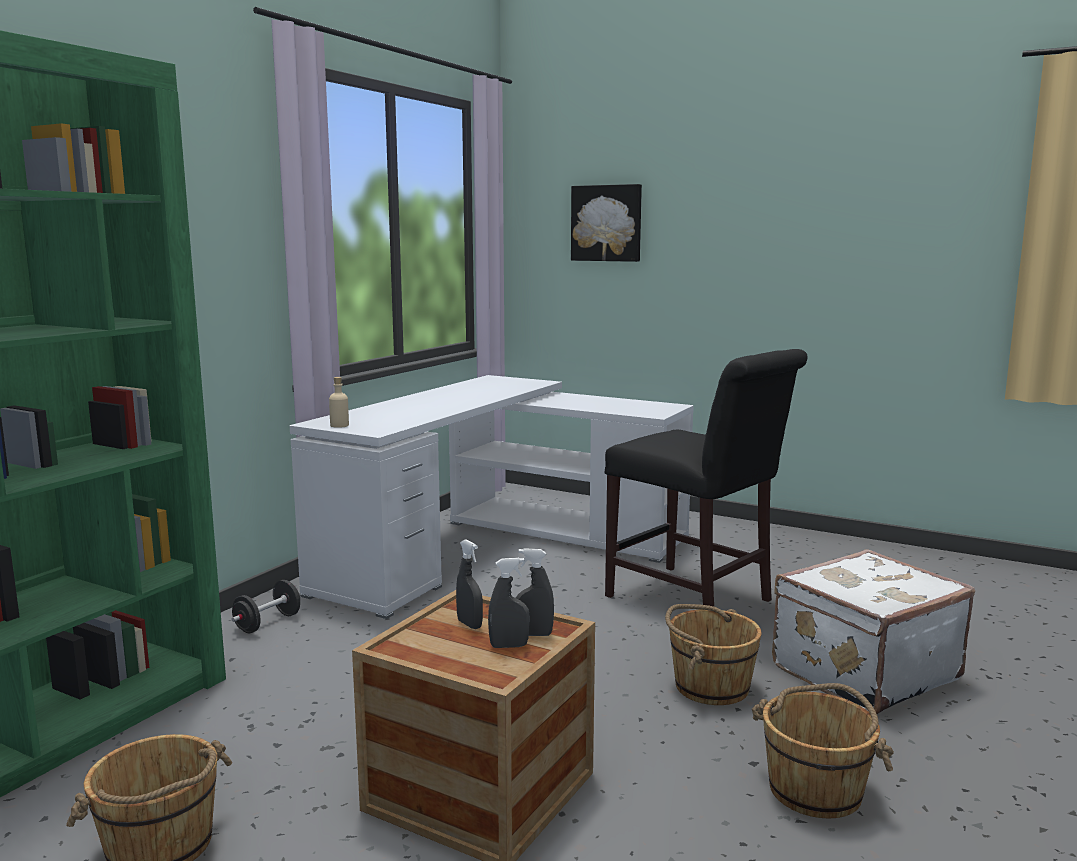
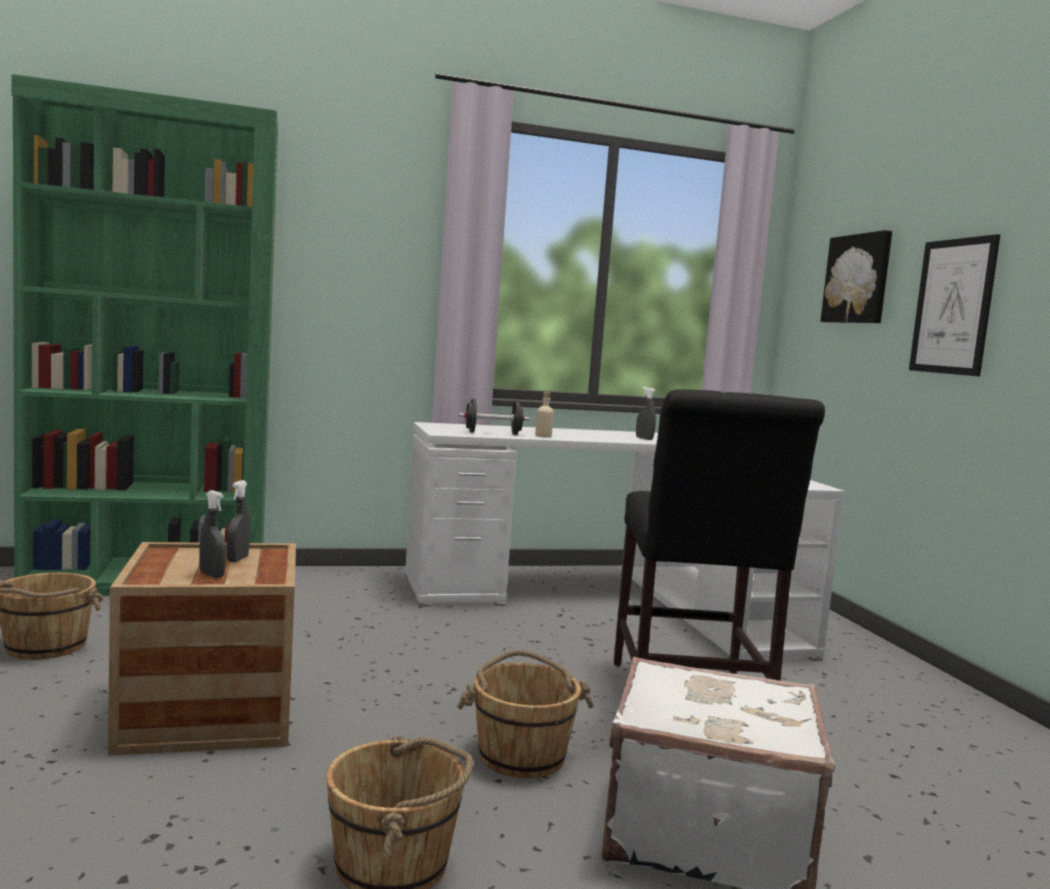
camera: 45 degrees right, 5 degrees down
(267, 623) = (351, 580): black dumbbell -> black dumbbell (493, 433)
(339, 425) = (438, 427): beige bottle -> beige bottle (543, 436)
(533, 634) = (245, 577): grey spray bottle -> grey spray bottle (644, 438)
(714, 249) = (953, 306): none -> picture

